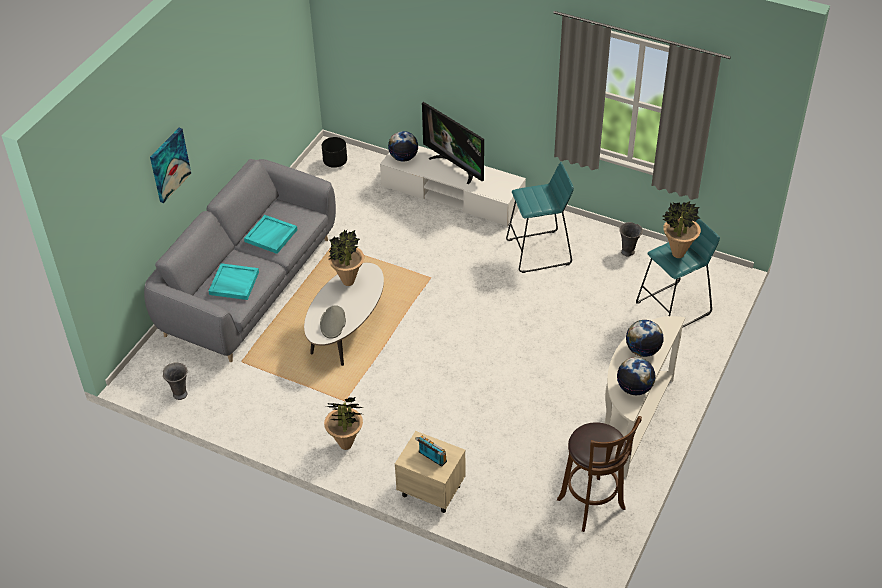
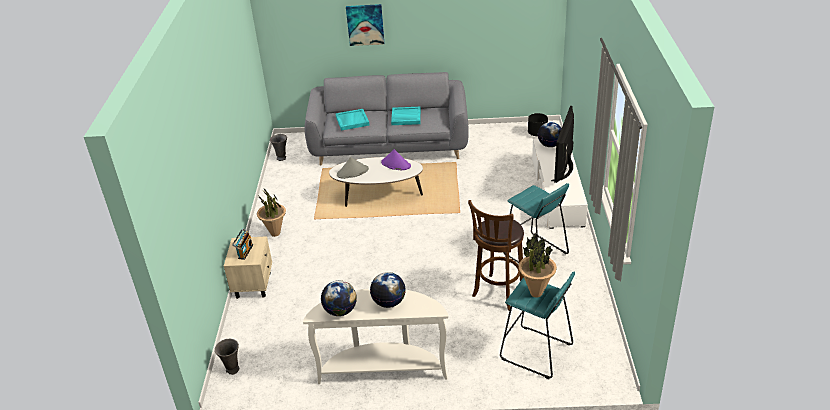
camera: 65 degrees right, 10 degrees down
(348, 282) = (395, 164): potted plant -> purple hat
(593, 506) = (277, 374): brown stool -> brown stool (498, 294)
(628, 252) = (581, 302): grey vase -> grey vase (232, 370)

